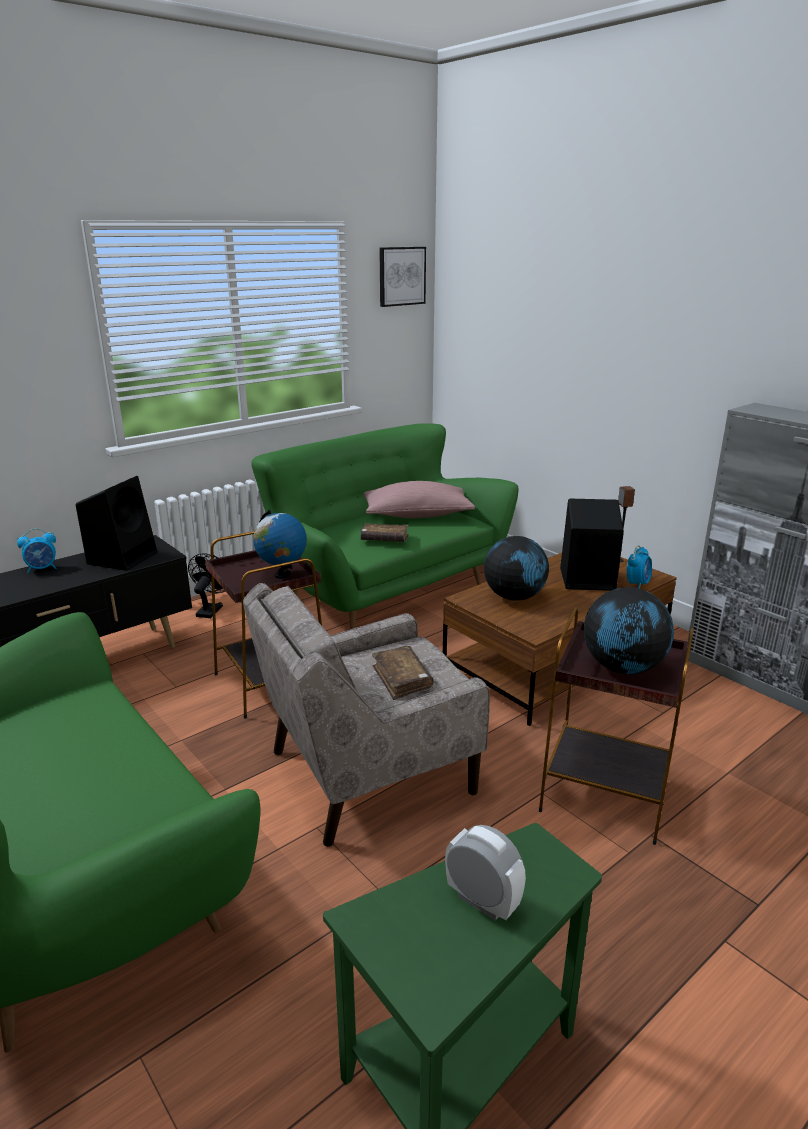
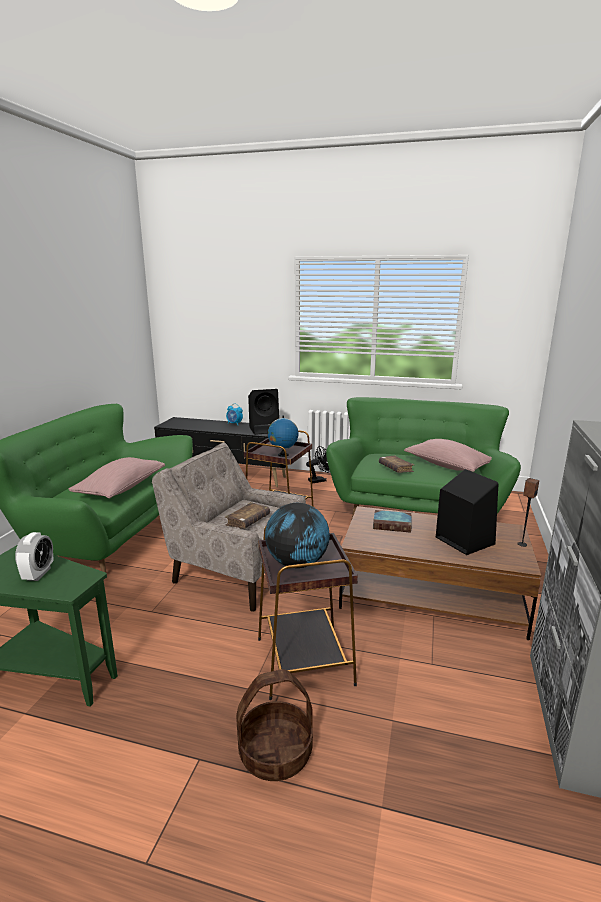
camera: 55 degrees right, 5 degrees down
(109, 761) = (121, 488): none -> pink pillow
(401, 276) = (519, 295): picture -> none
(514, 597) = (393, 524): globe -> book
(637, 584) = (494, 561): alarm clock -> none
(740, 872) = (275, 753): none -> basket

